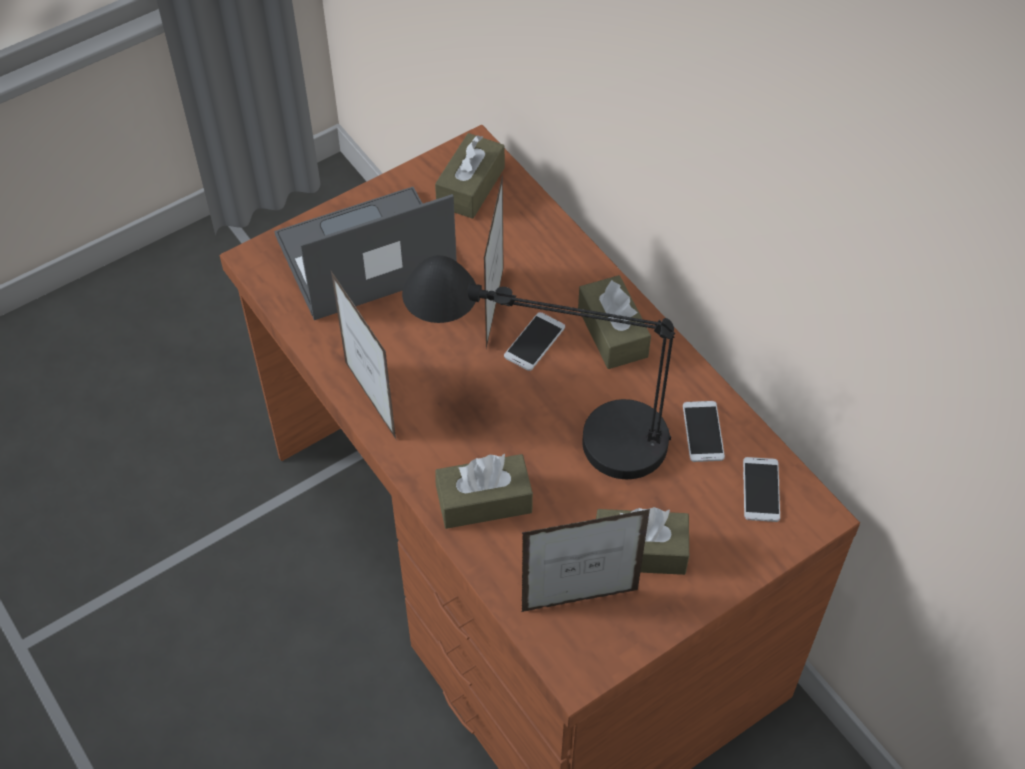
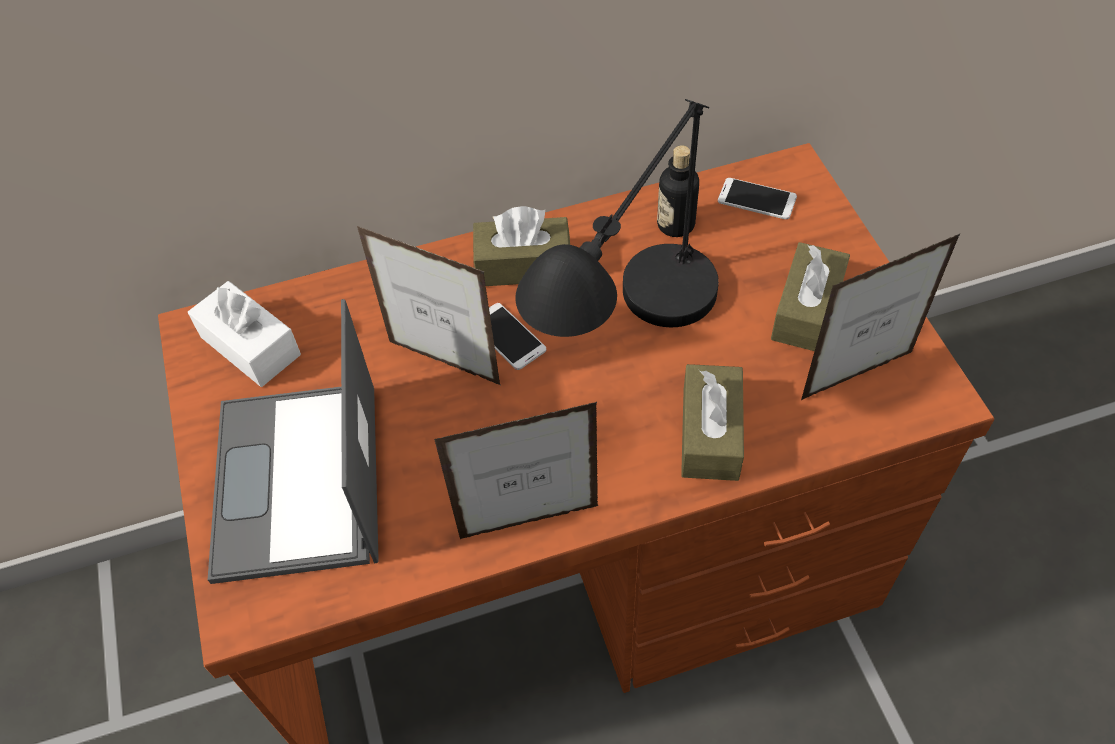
camera: 70 degrees left, 0 degrees up
(470, 187) = (250, 346): brown tissue box -> white tissue box
(579, 601) = (857, 375): picture frame -> picture frame turned 120 degrees counterclockwise
(703, 431) = (675, 224): phone -> bottle

